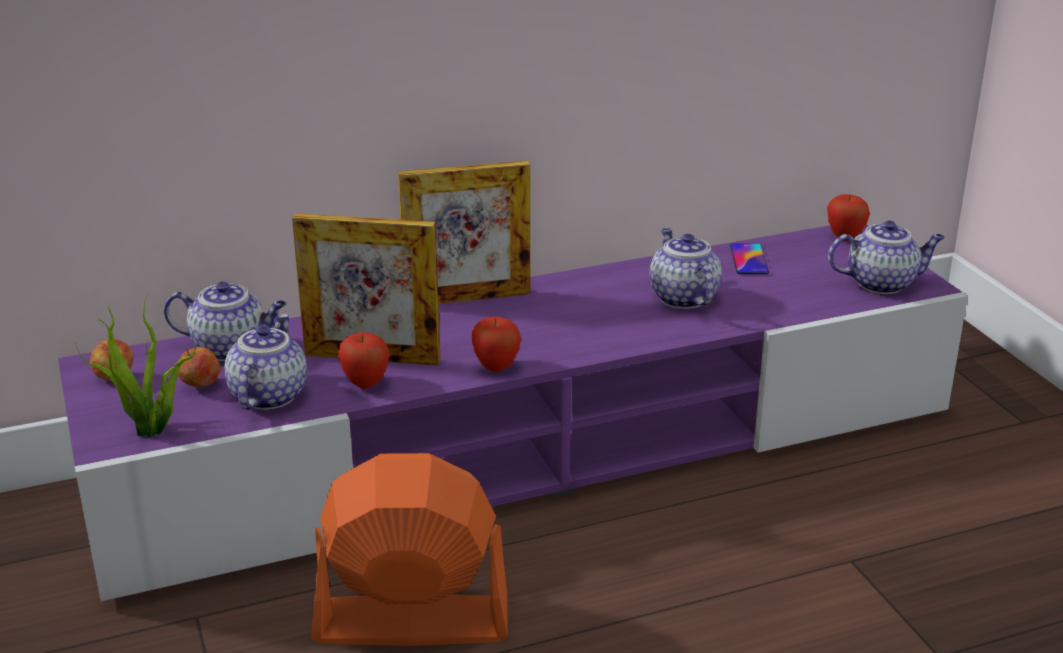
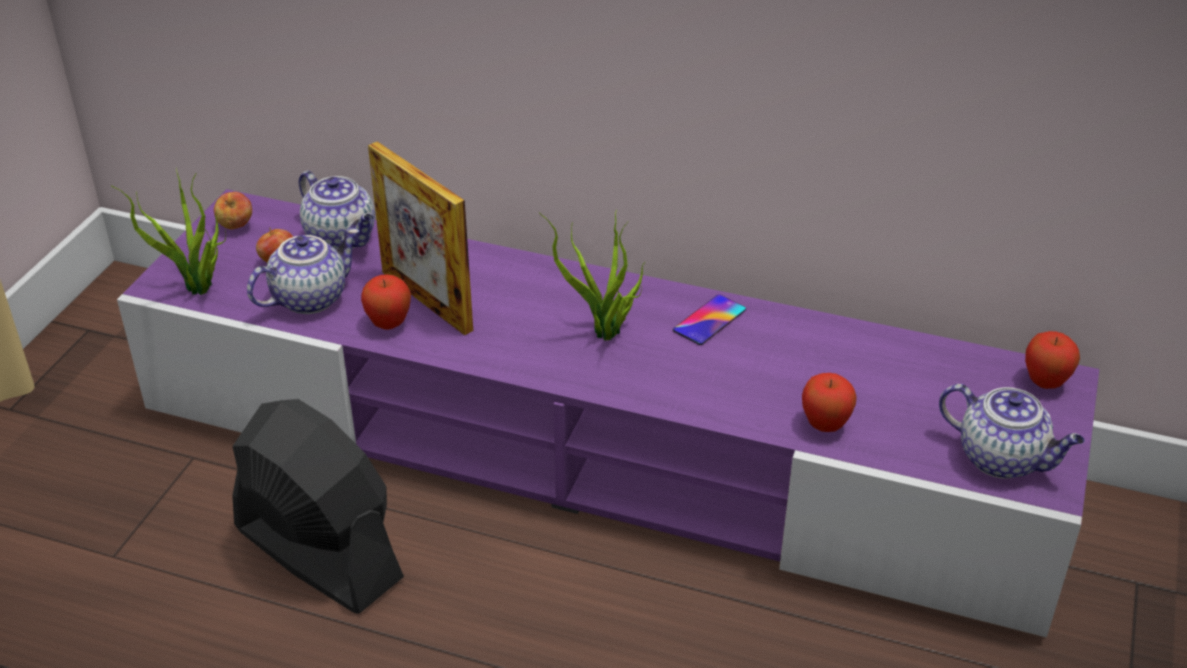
camera: 40 degrees right, 10 degrees up
(410, 620) = (318, 552): orange fan -> black fan
(467, 298) = (578, 277): picture frame -> none
(496, 367) = (505, 361): apple -> apple (825, 425)
(542, 322) = (605, 334): none -> potted plant
(682, 297) = (768, 371): teapot -> none
(748, 259) = (898, 360): phone -> phone (709, 320)

